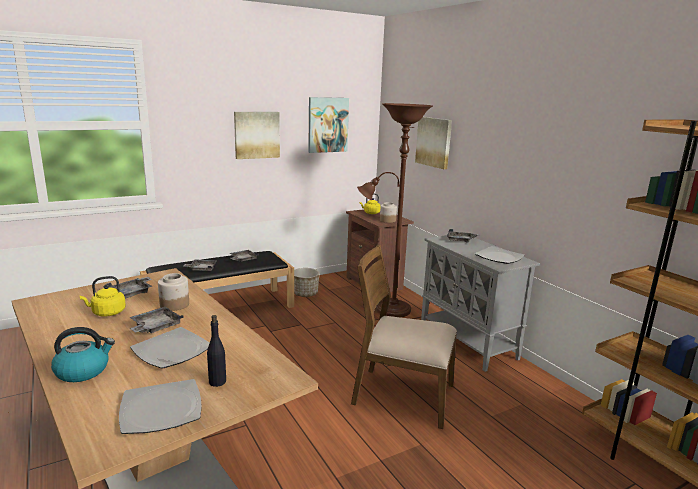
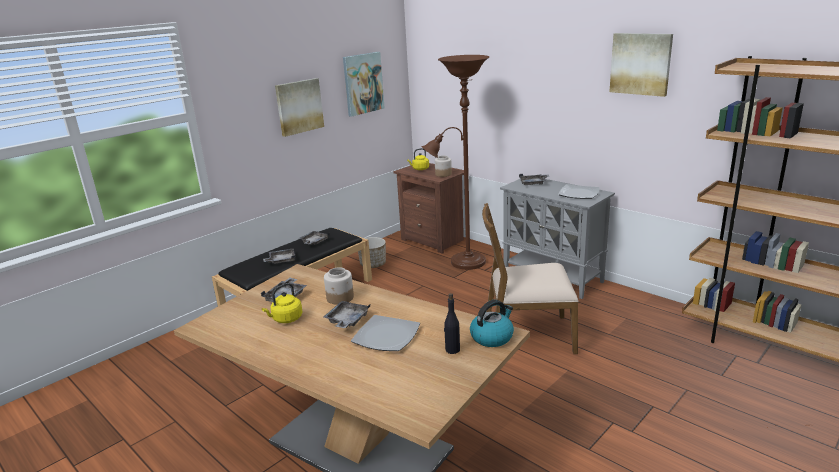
camera: 15 degrees left, 5 degrees up
(83, 371) = (330, 370): kettle -> kettle (492, 337)
(160, 409) = (431, 380): plate -> none
(434, 142) = (482, 89): picture -> picture (641, 64)

